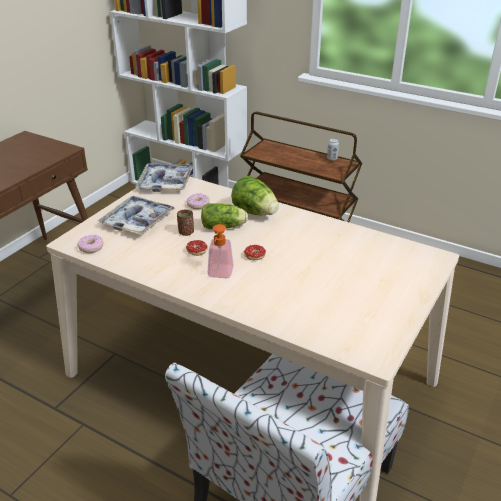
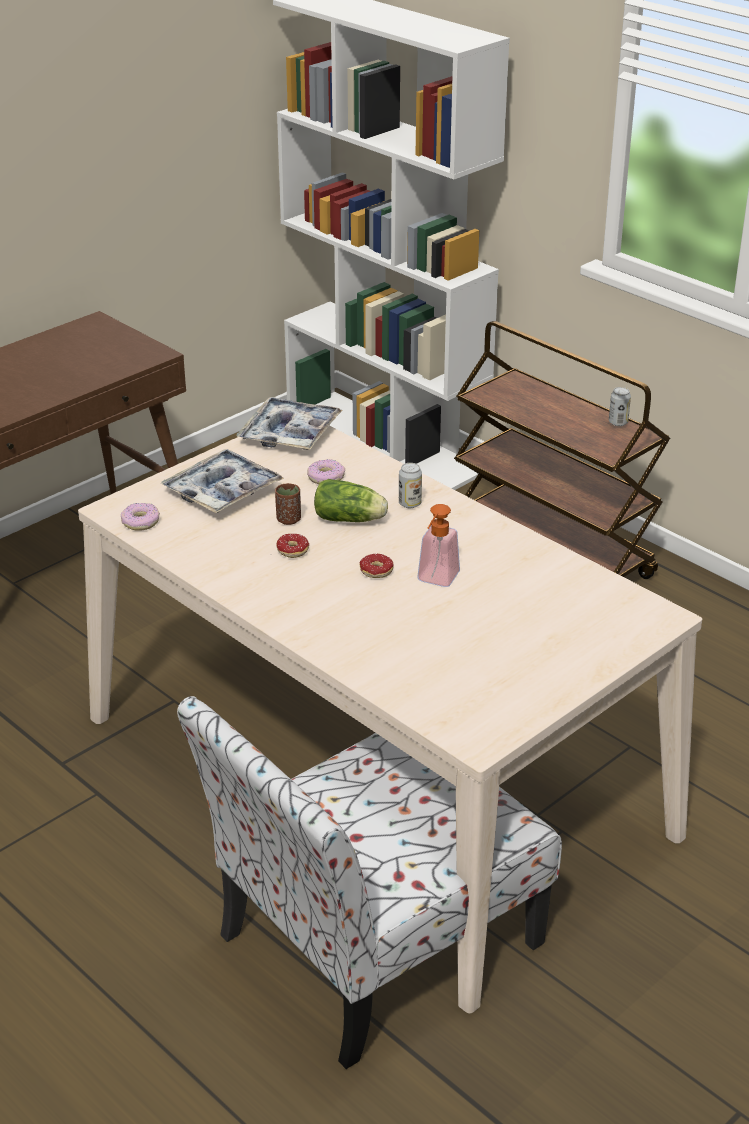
camera: 15 degrees right, 0 degrees up
(219, 275) = (311, 591): soap dispenser -> soap dispenser (435, 580)
(255, 213) = (410, 503): lettuce -> can

